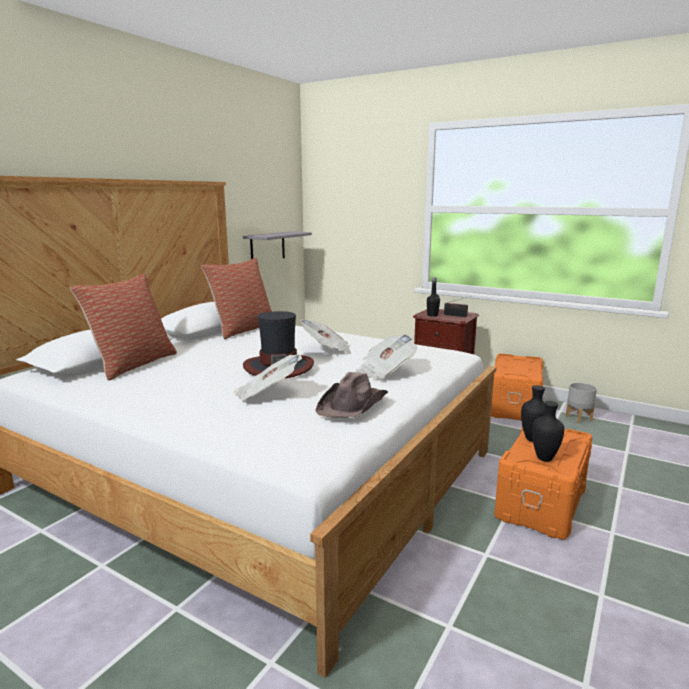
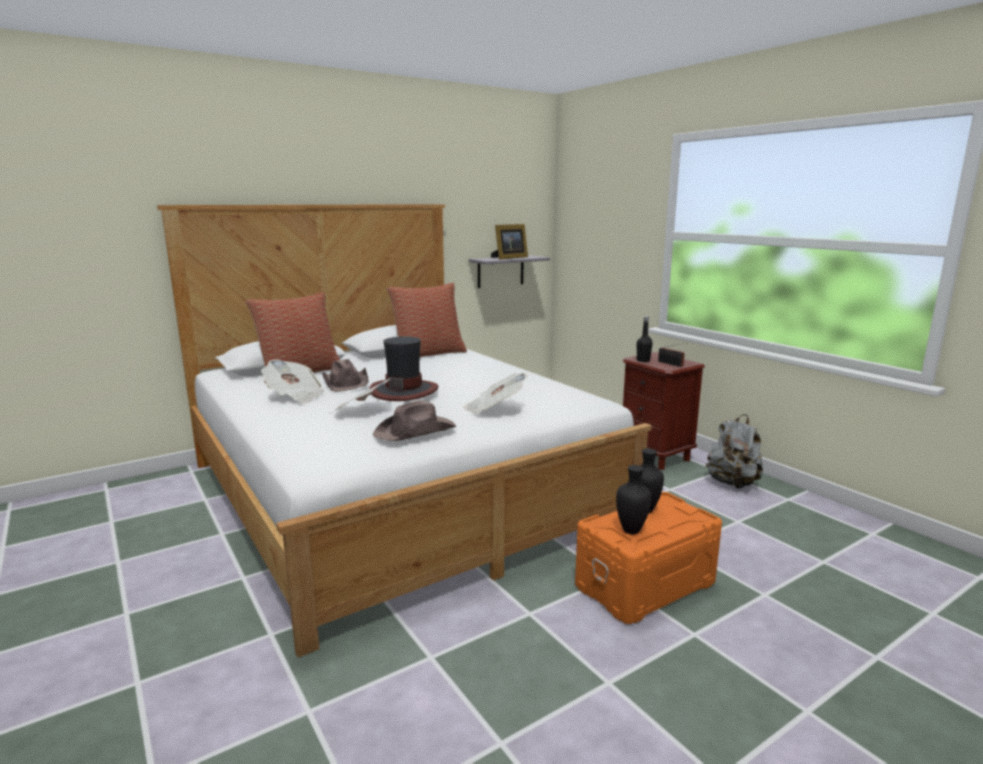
camera: 25 degrees right, 0 degrees up
(205, 367) = (346, 383): none -> brown hat
(279, 234) = (509, 258): none -> picture frame
(327, 350) = (473, 382): newspaper -> newspaper (294, 396)
(515, 406) = (732, 483): orange storage box -> grey backpack
(578, 418) = (802, 512): grey planter -> none

